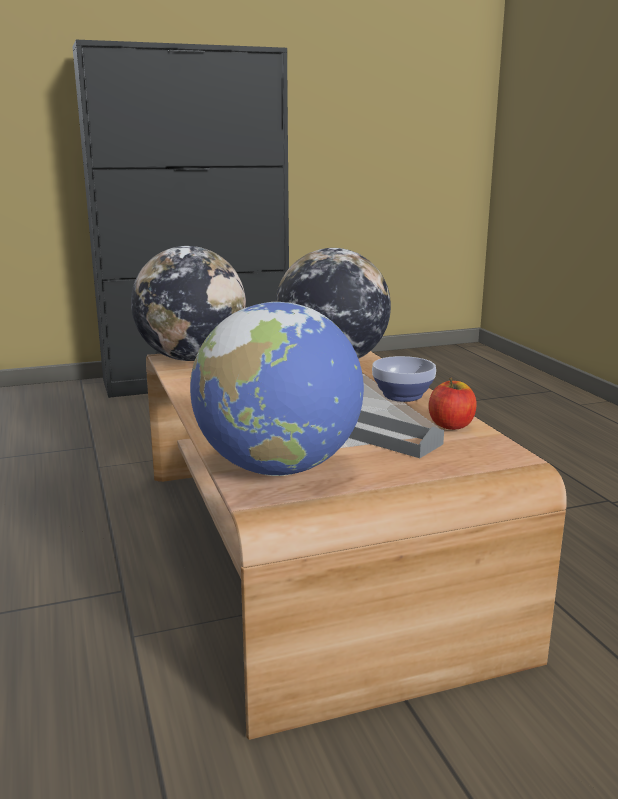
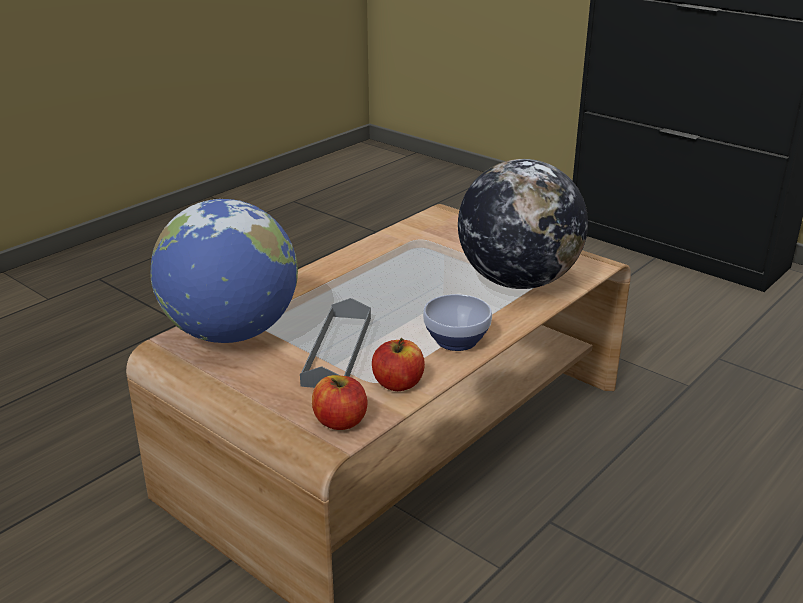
camera: 60 degrees right, 10 degrees up
(191, 358) = (446, 222): globe -> none
(494, 454) = (340, 421): none -> apple

